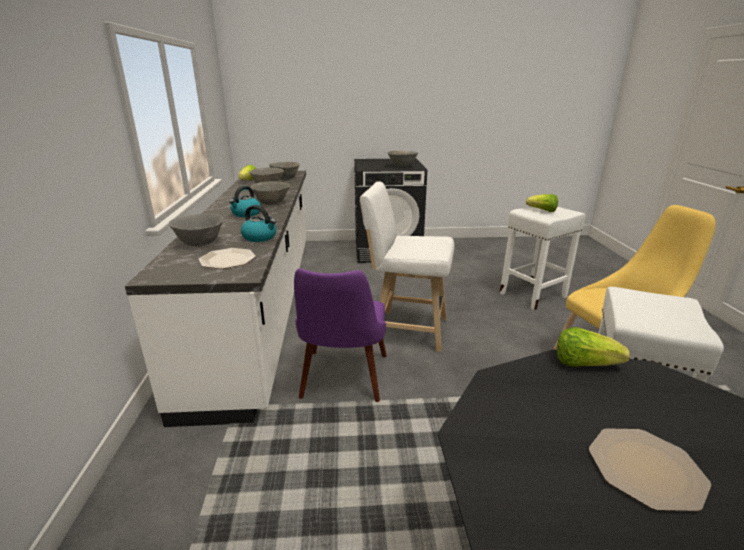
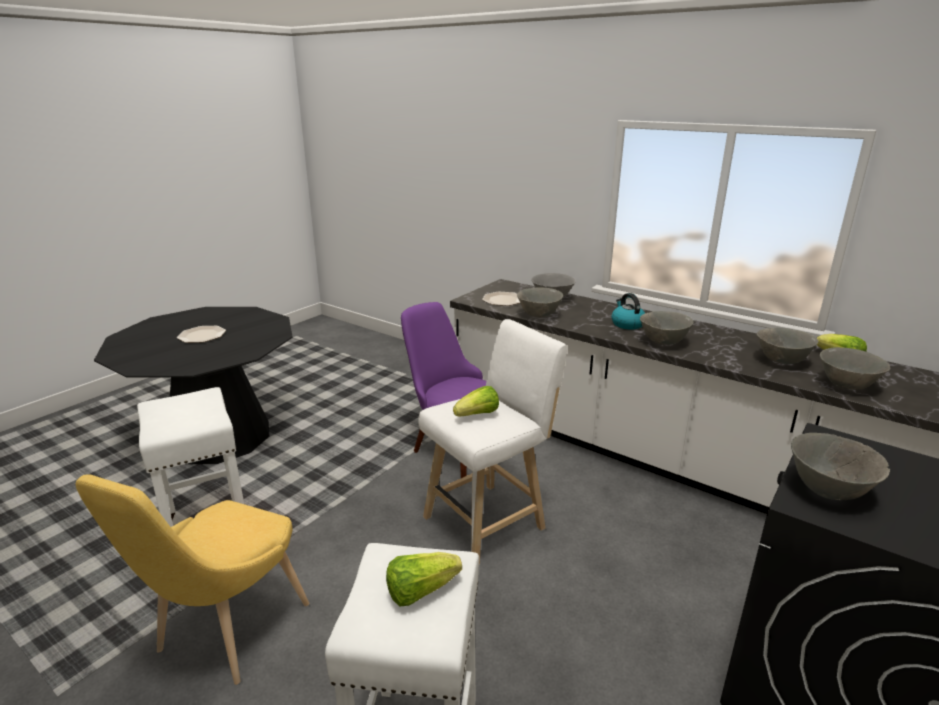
camera: 130 degrees right, 0 degrees up
(260, 237) = (539, 315): kettle -> grey bowl
(584, 364) = (236, 358): lettuce -> lettuce (478, 415)

